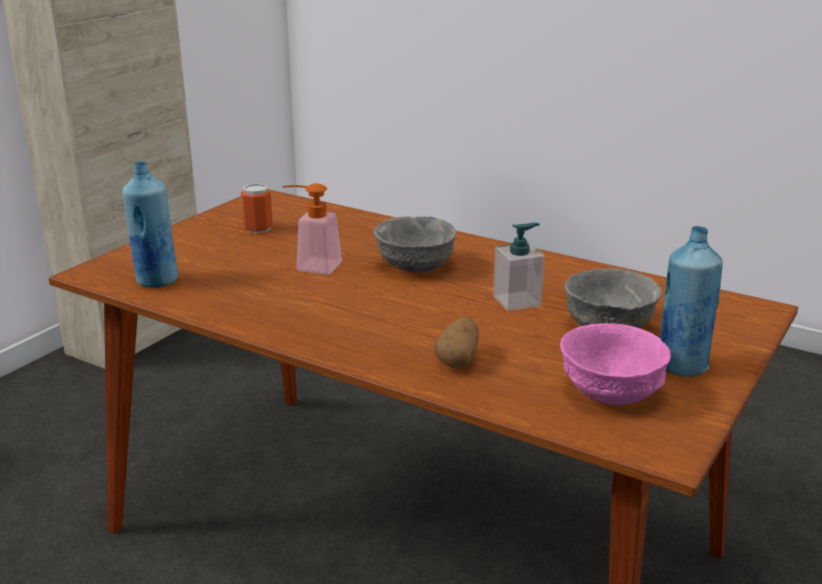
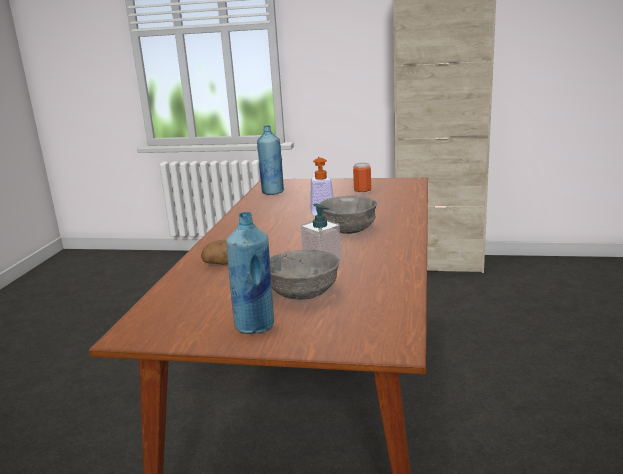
camera: 70 degrees right, 5 degrees down
(612, 391) = (203, 309): pink bowl -> none

